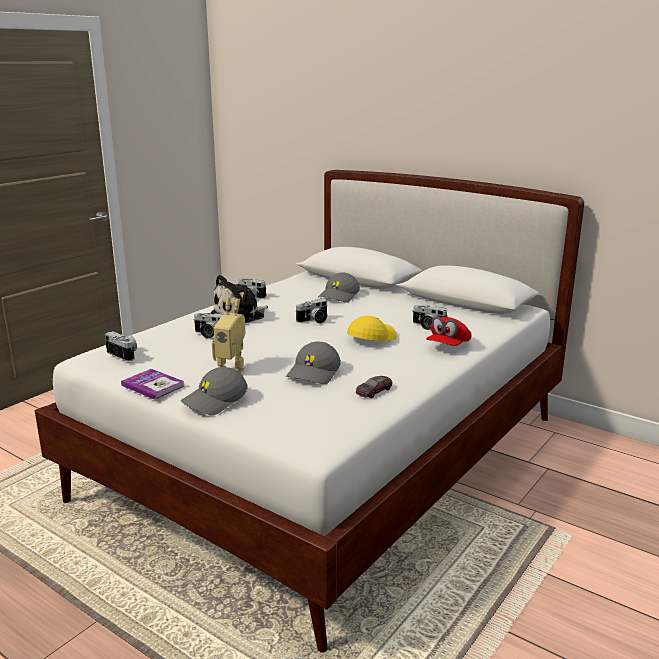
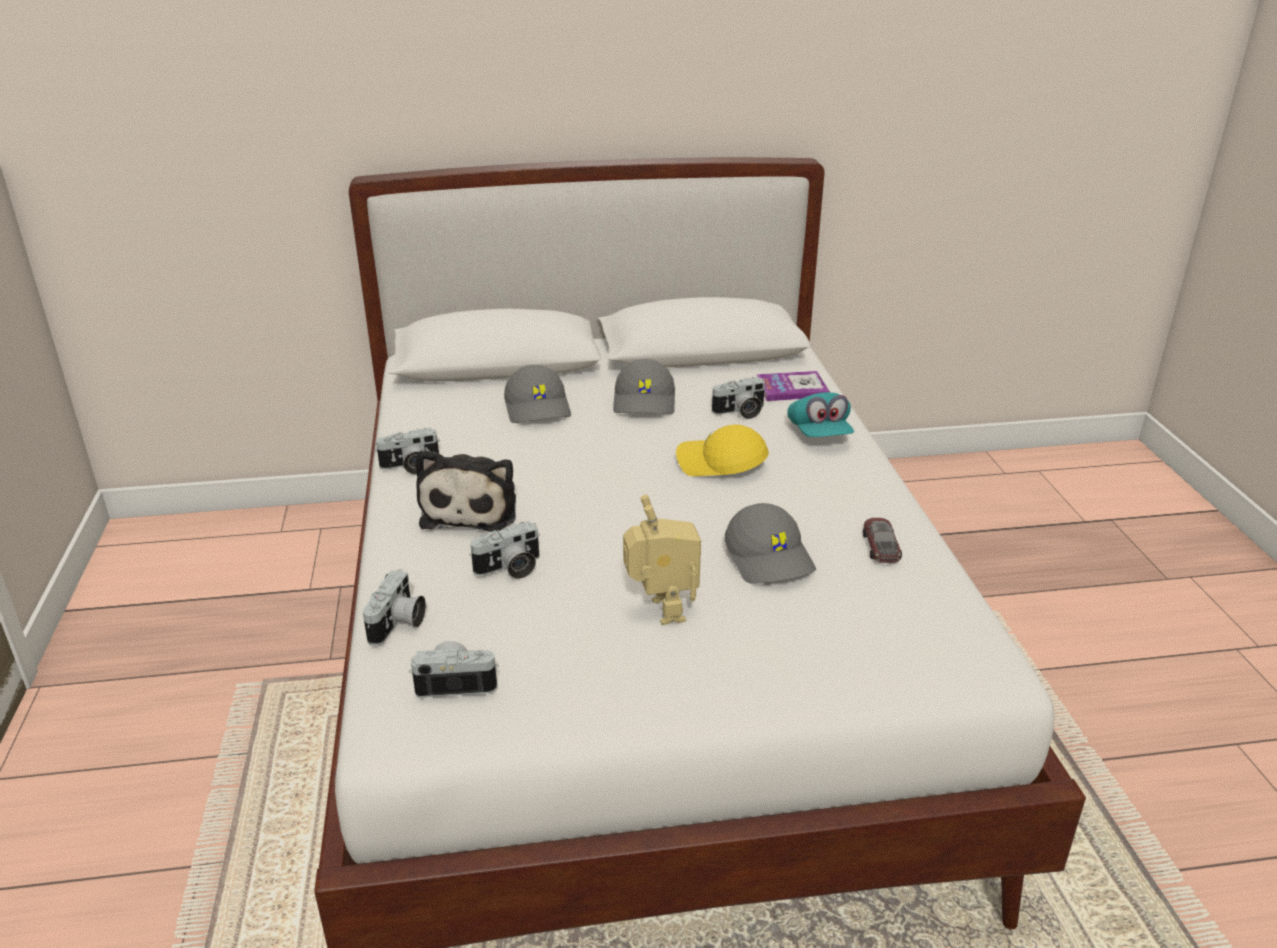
camera: 45 degrees left, 10 degrees up
(153, 385) = (620, 710): book -> book (791, 388)
(215, 401) = (756, 680): grey cap -> grey cap (645, 402)
(232, 368) = (660, 611): toy robot -> toy robot turned 75 degrees counterclockwise
(313, 320) = (595, 468): camera -> camera (398, 624)
(371, 338) = (720, 464): yellow cap -> yellow cap turned 60 degrees counterclockwise
(448, 346) = (819, 434): red cap -> turquoise cap

